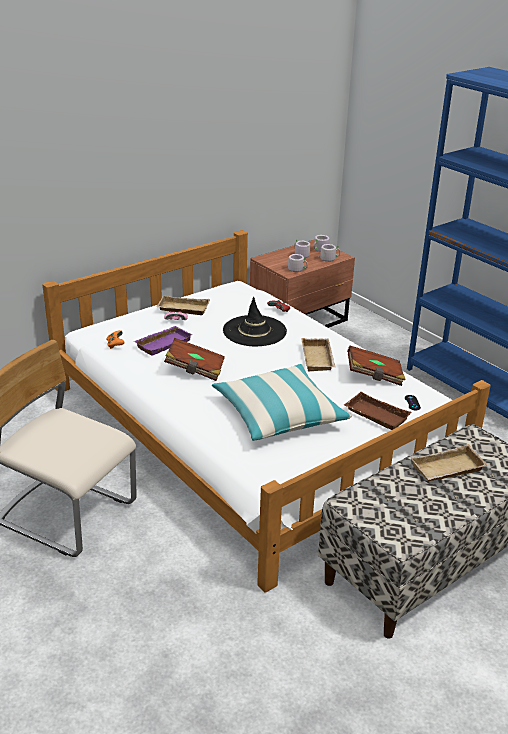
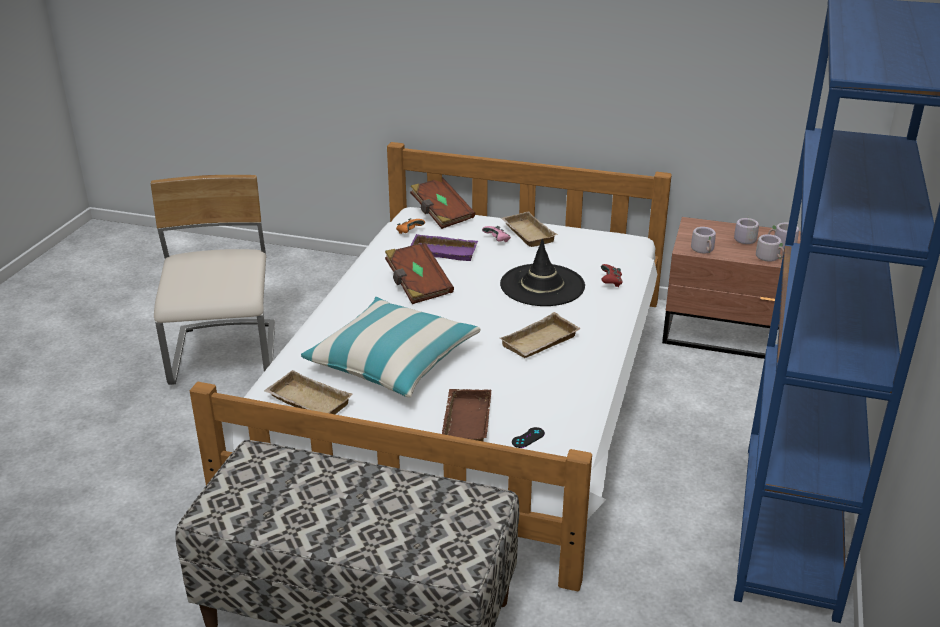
camera: 55 degrees right, 0 degrees up
(374, 376) = (553, 391): brown book -> brown book (441, 214)
(447, 470) = (385, 504): beige tray -> beige tray (306, 402)

